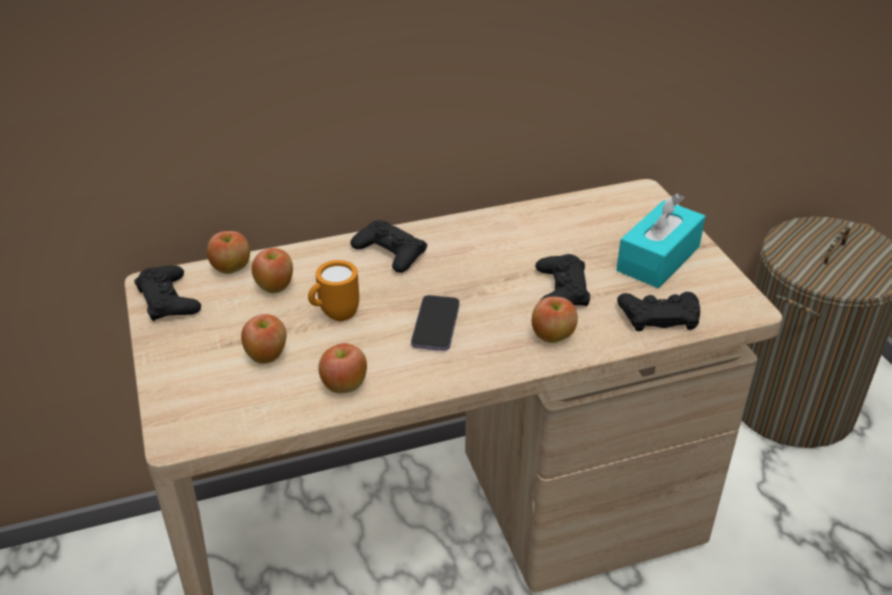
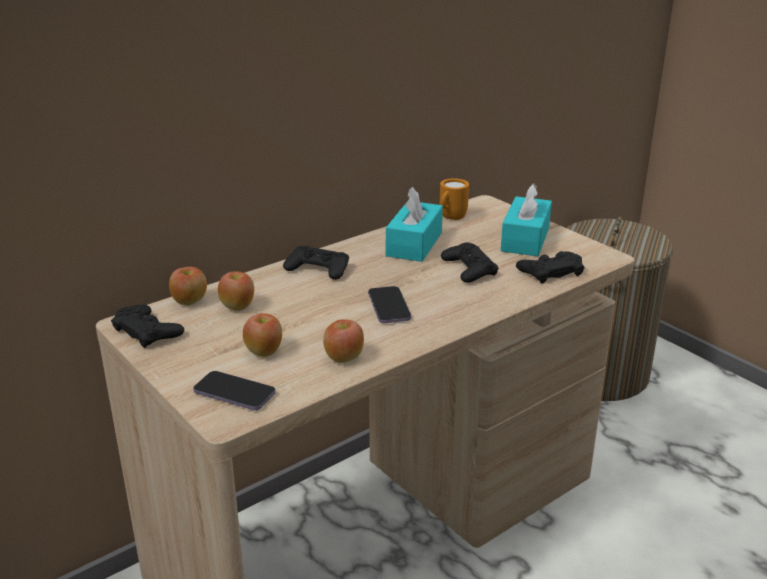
camera: 20 degrees left, 10 degrees down
(206, 404) = (234, 393): none -> phone
(334, 316) = (302, 316): orange mug -> orange mug (451, 218)
(519, 239) = (414, 244): none -> turquoise tissue box
(553, 337) = (483, 298): apple -> none

